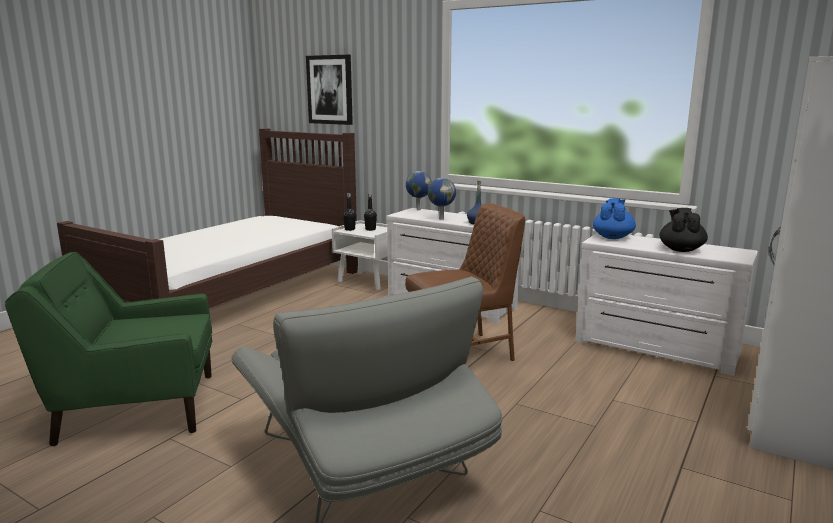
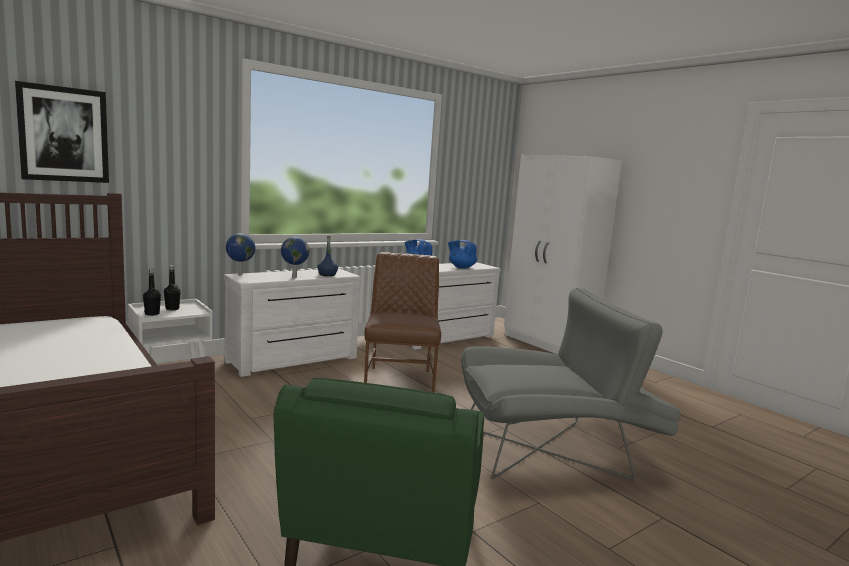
camera: 70 degrees left, 5 degrees down
(681, 249) = (461, 267): black teapot -> blue teapot

